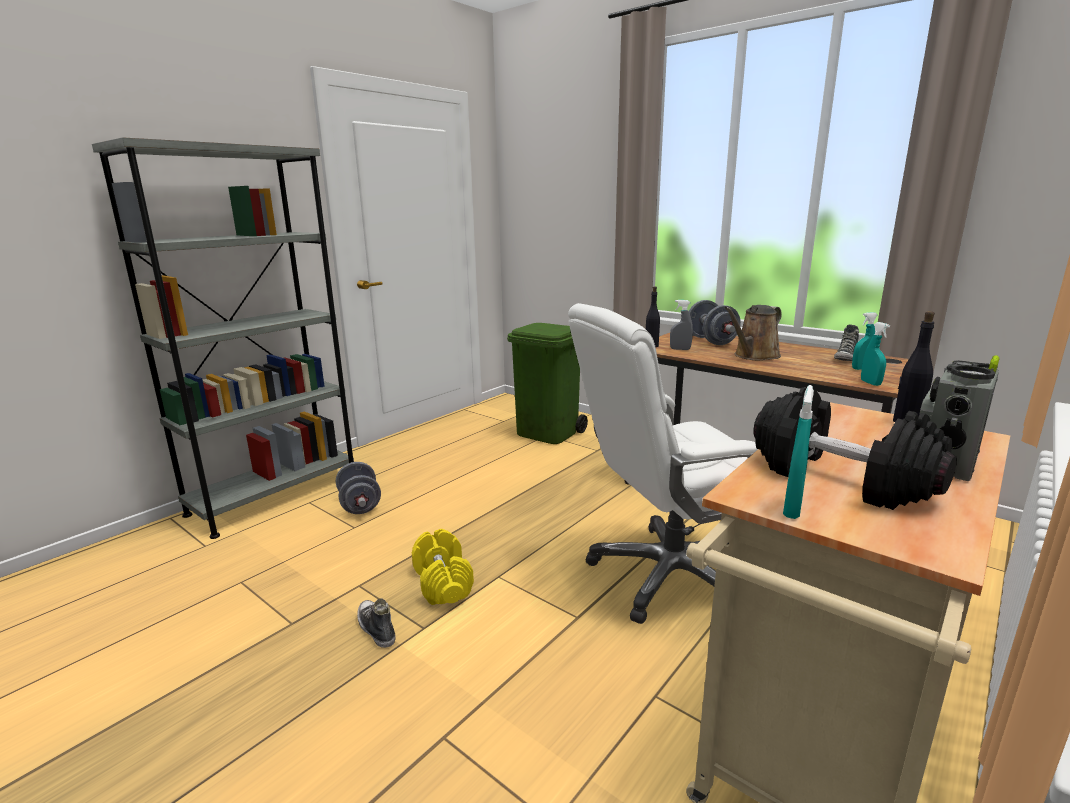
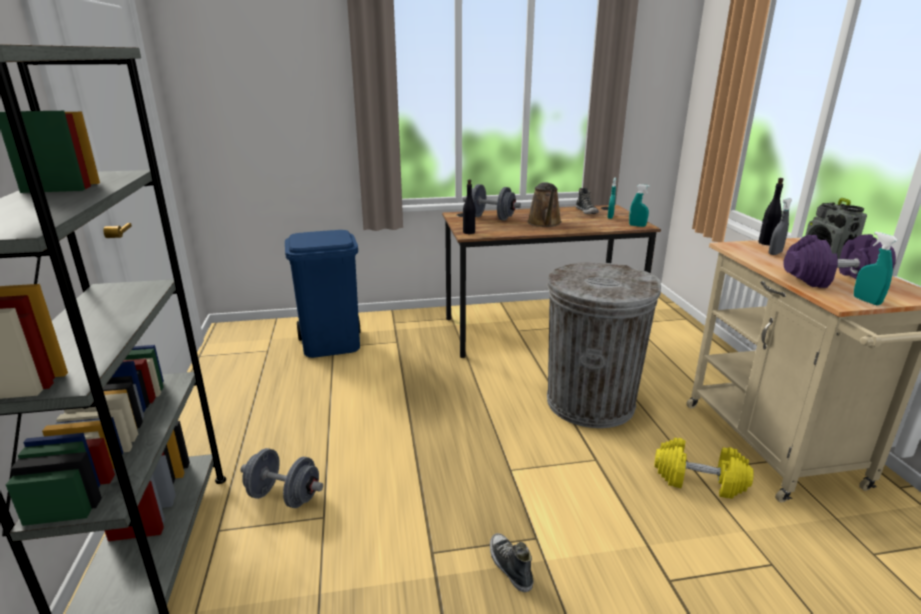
camera: 50 degrees left, 5 degrees up
(376, 628) = (510, 566): shoe -> shoe turned 60 degrees clockwise
(443, 582) = (485, 500): yellow dumbbell -> yellow dumbbell (699, 480)
(548, 433) = (332, 344): green trash can -> blue trash can
(670, 575) = (589, 402): white office chair -> grey trash can
(680, 349) = (493, 230): grey spray bottle -> grey spray bottle (775, 253)
(839, 478) = (833, 280): black dumbbell -> purple dumbbell

